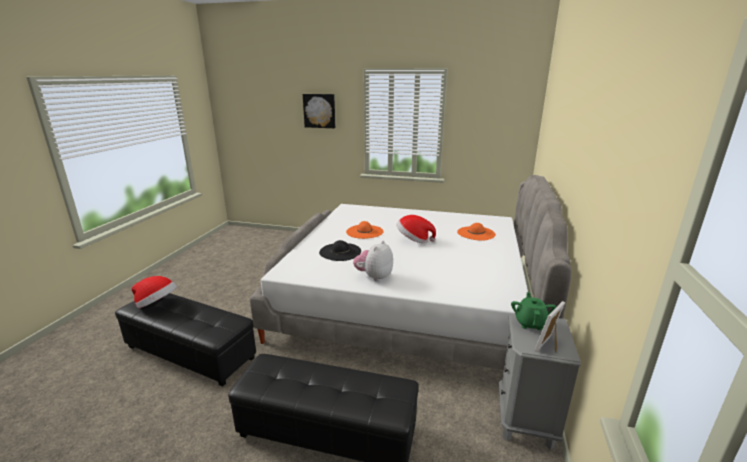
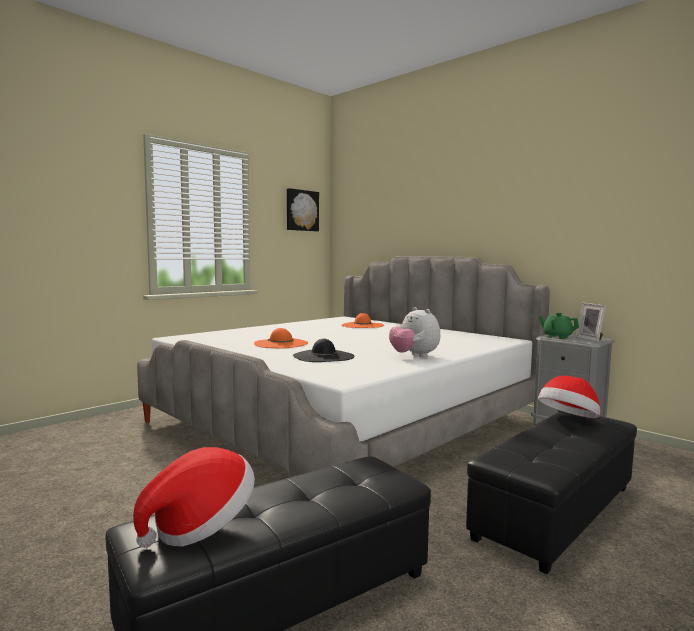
camera: 60 degrees left, 15 degrees down
(319, 110) = (67, 191): picture -> picture (301, 210)
(414, 240) = (342, 337): hat -> hat (569, 420)

